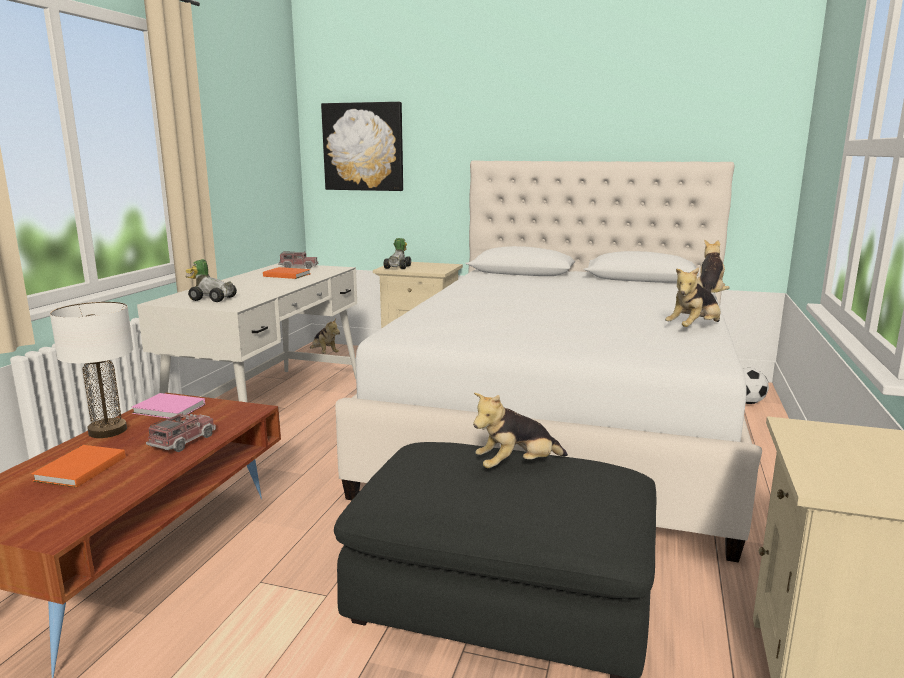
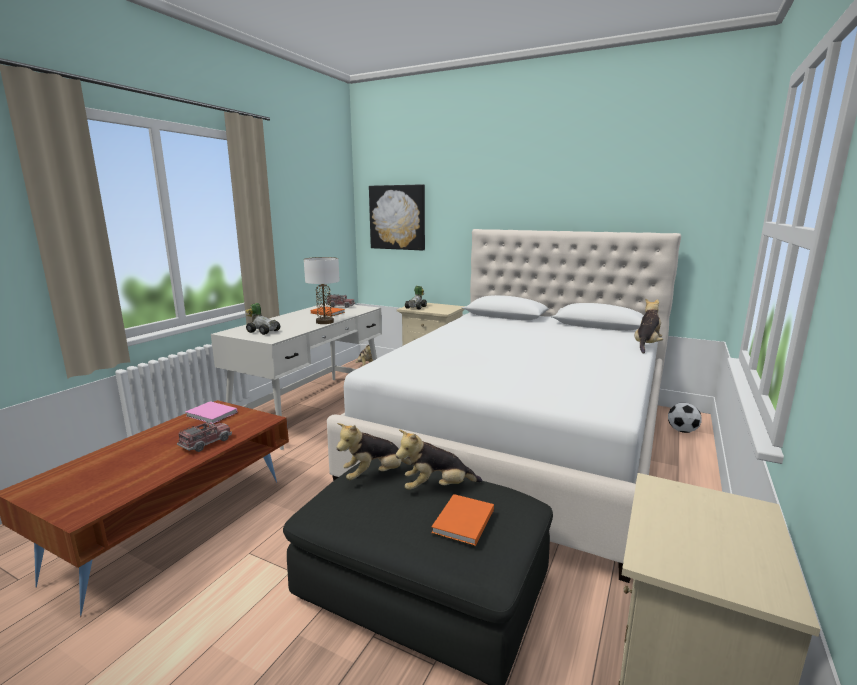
camera: 10 degrees right, 0 degrees up
(78, 469) = (125, 460): orange book -> orange book (462, 522)
(108, 431) = (162, 429): table lamp -> table lamp (325, 322)
(694, 329) = (616, 377): plush toy -> plush toy (375, 475)

